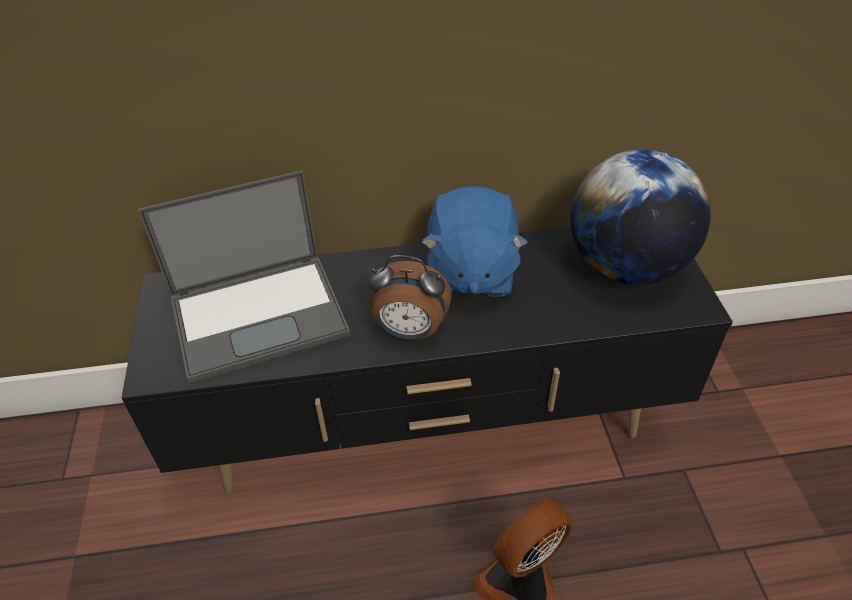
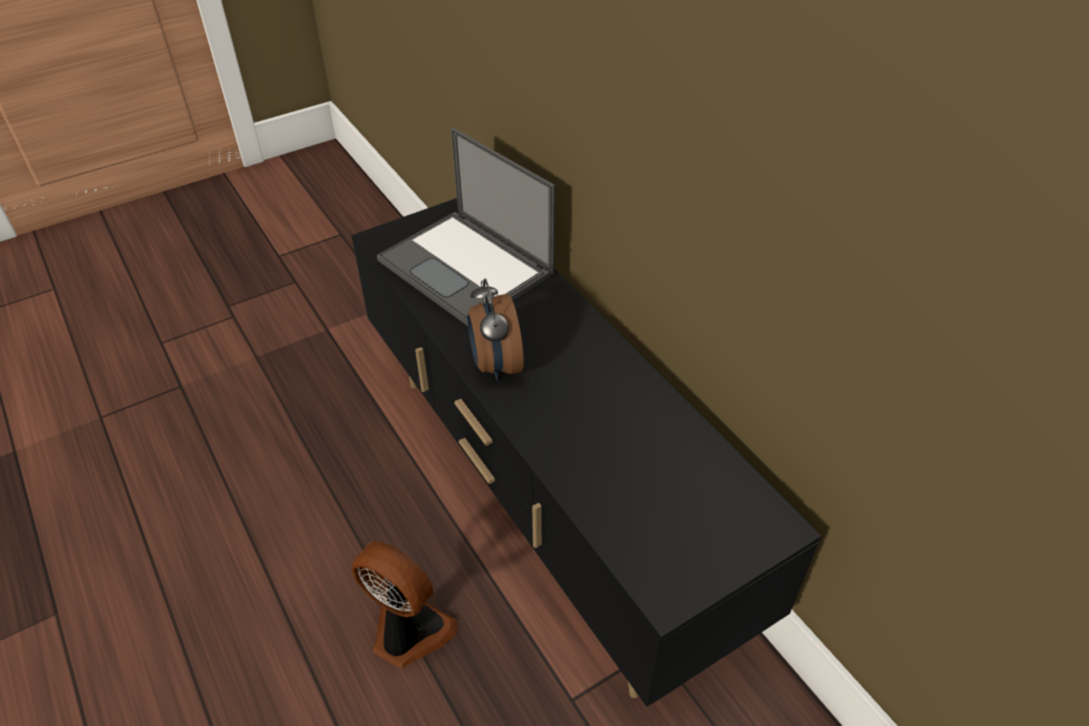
camera: 65 degrees right, 0 degrees up
(470, 272) = (600, 382): blue plush toy -> none
(626, 266) = (692, 511): globe -> none

